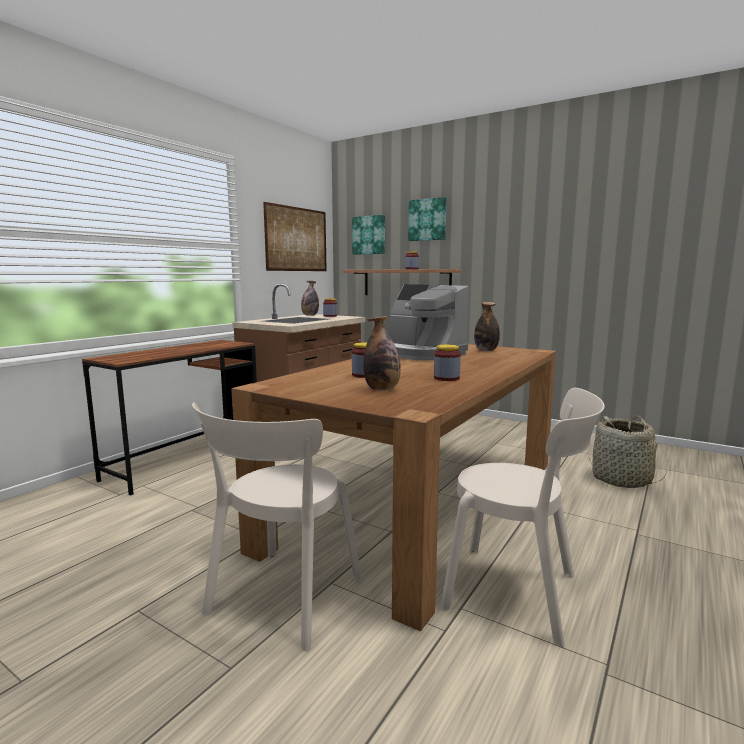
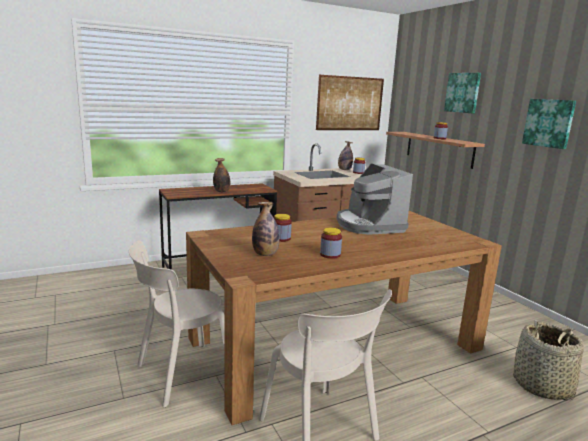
camera: 30 degrees right, 5 degrees up
(369, 235) = (416, 101): picture -> picture (549, 123)
(486, 350) = (433, 232): bottle -> bottle (221, 191)

